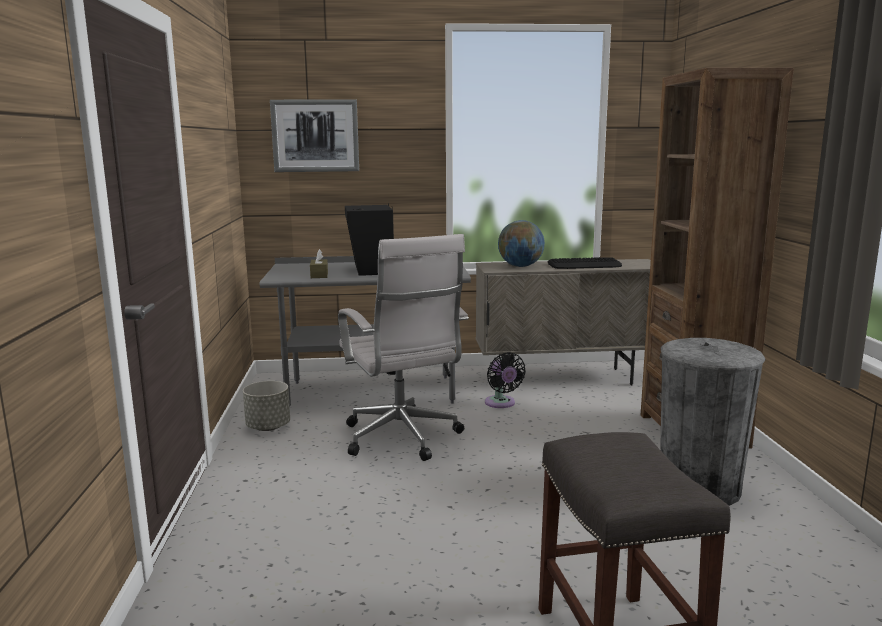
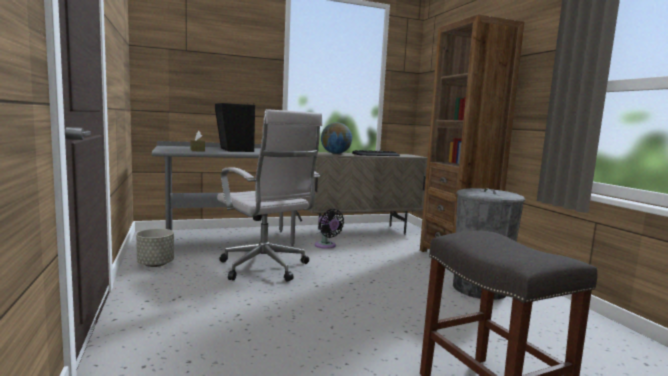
camera: 15 degrees left, 5 degrees down
(315, 136) = (191, 55): picture -> none

